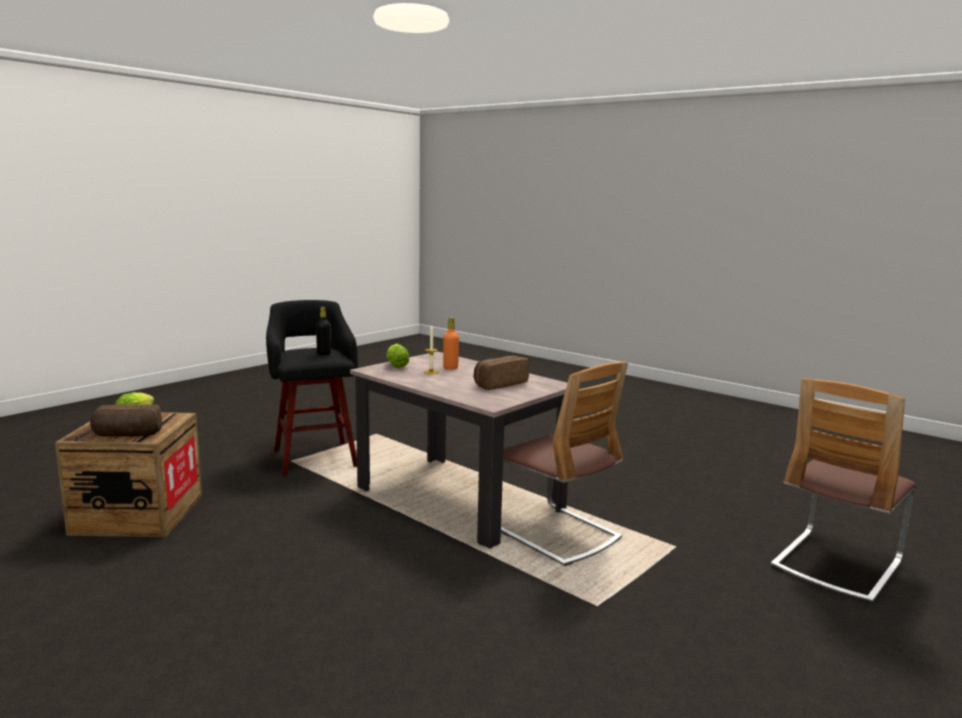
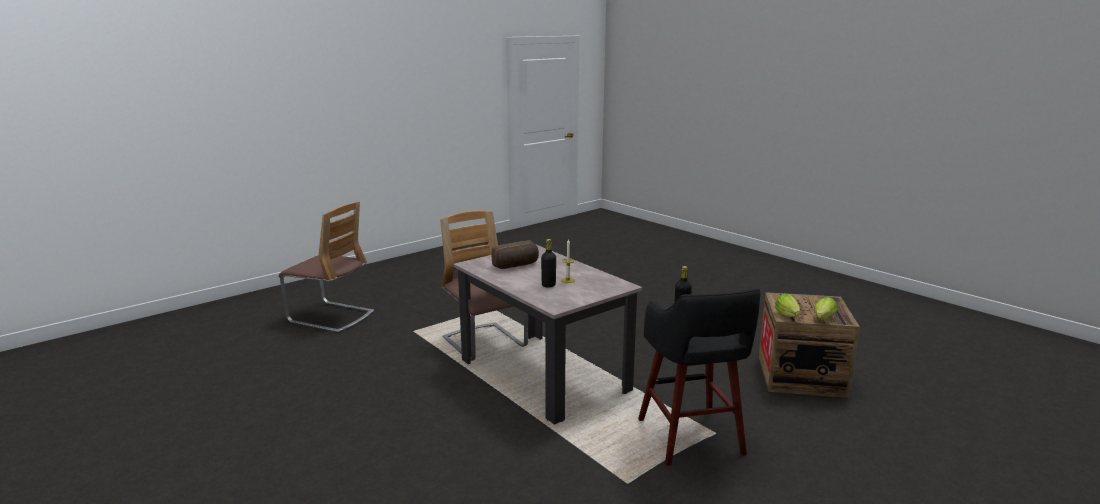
camera: 170 degrees left, 5 degrees up
(127, 435) = (798, 300): bread -> none
(396, 365) = (599, 290): lettuce -> lettuce (788, 316)
(450, 368) = (548, 285): orange bottle -> black bottle
(836, 564) = (331, 317): chair -> chair turned 60 degrees clockwise

